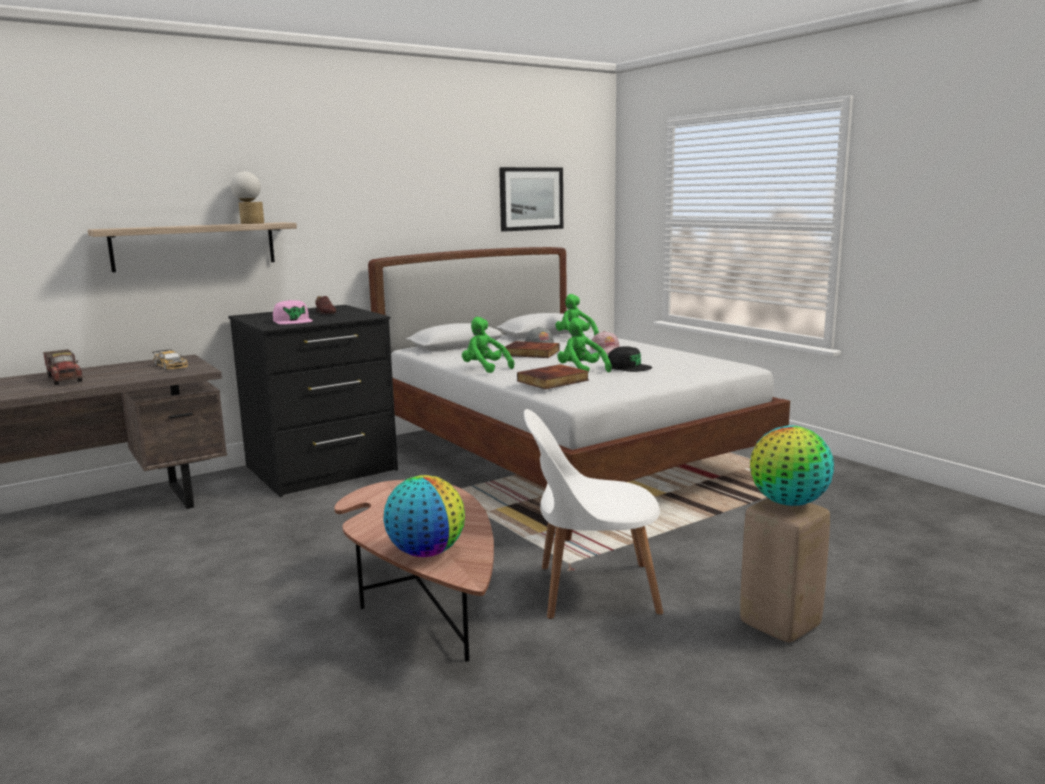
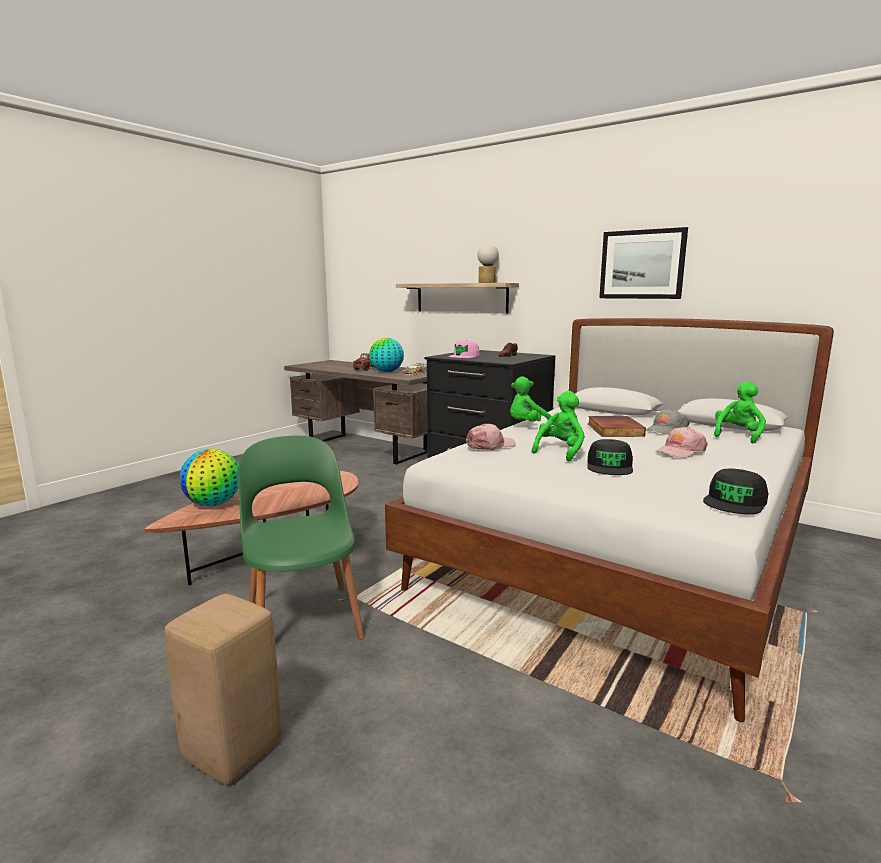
camera: 70 degrees right, 0 degrees up
(485, 368) = (528, 426): green plush toy -> green plush toy turned 135 degrees counterclockwise
(531, 199) = (799, 262): picture -> picture (642, 264)
(553, 381) = (490, 445): book -> pink cap
(591, 590) = (303, 617): white chair -> green chair
(714, 359) = (735, 502): none -> black cap
(789, 503) = (225, 613): globe -> globe (386, 372)

